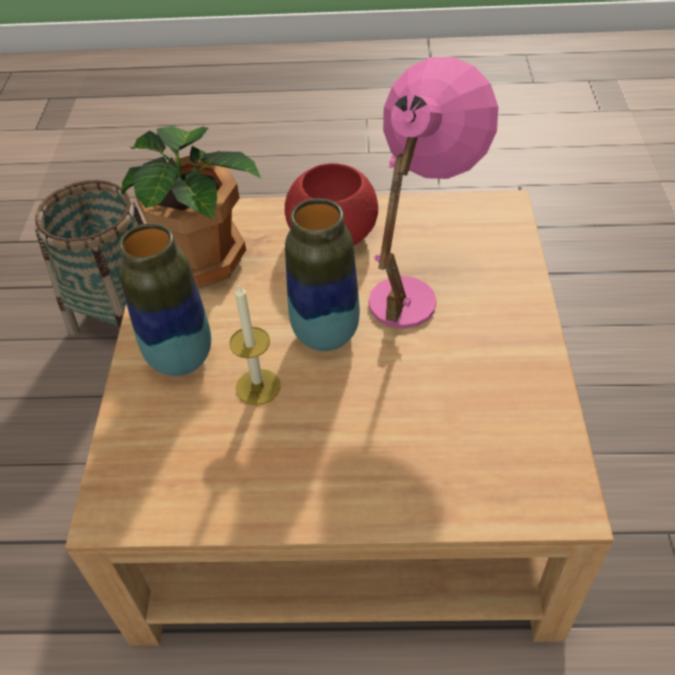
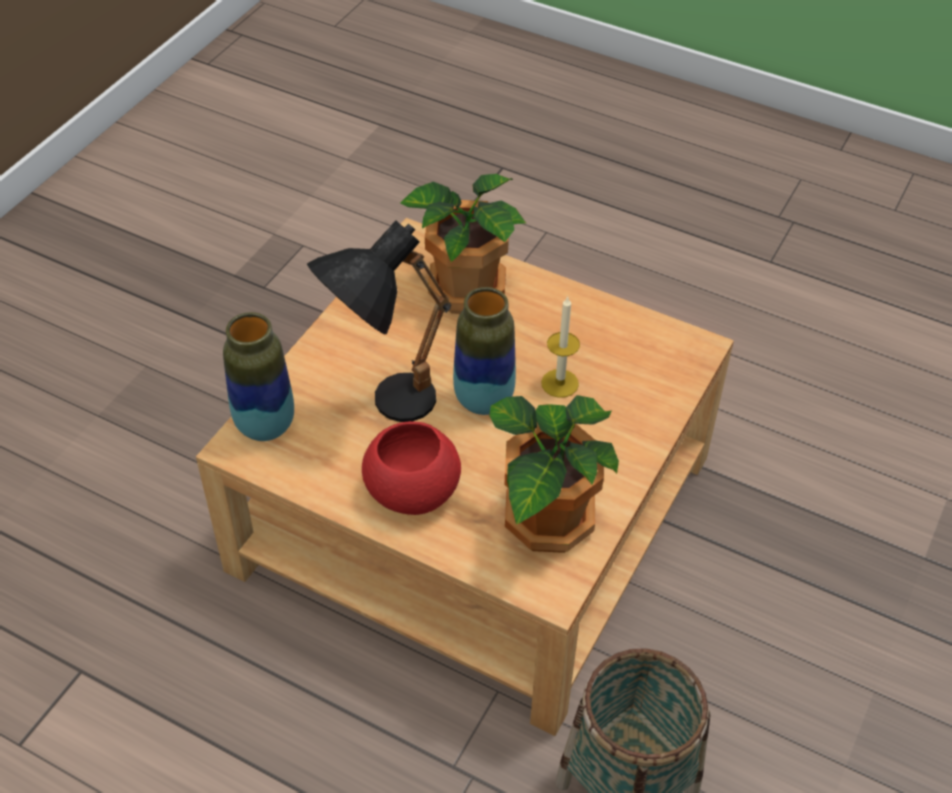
camera: 155 degrees left, 0 degrees up
(181, 358) = (609, 431): vase -> vase (265, 426)
(415, 287) = (383, 406): pink table lamp -> black table lamp
(443, 458) = (465, 288): none -> potted plant

